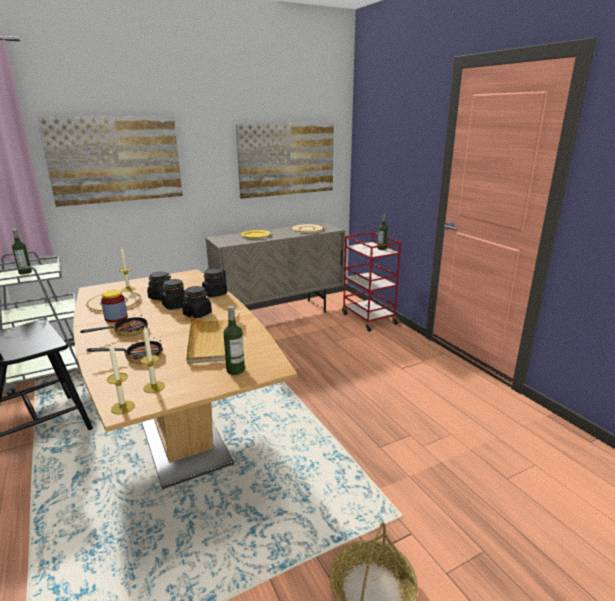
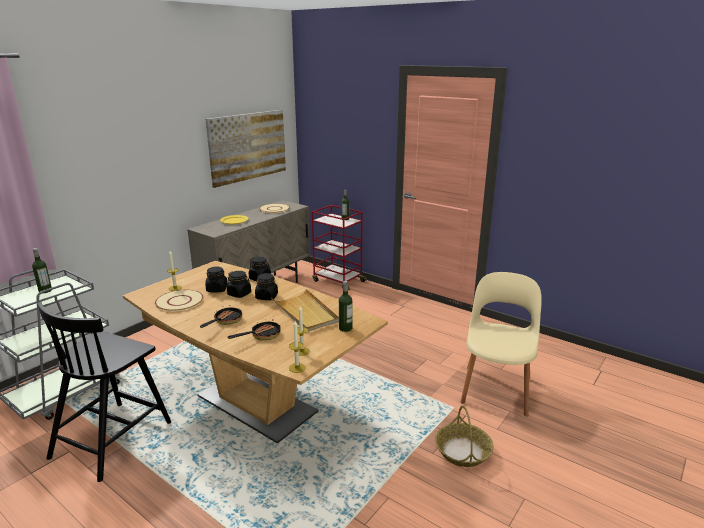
camera: 25 degrees left, 0 degrees up
(116, 160) = (103, 164): picture -> none
(116, 318) = (200, 313): jar -> none
(484, 505) = (496, 387): none -> beige chair

